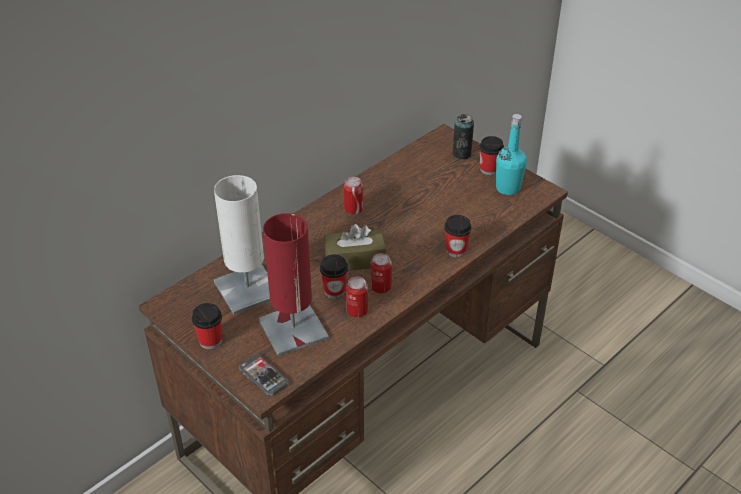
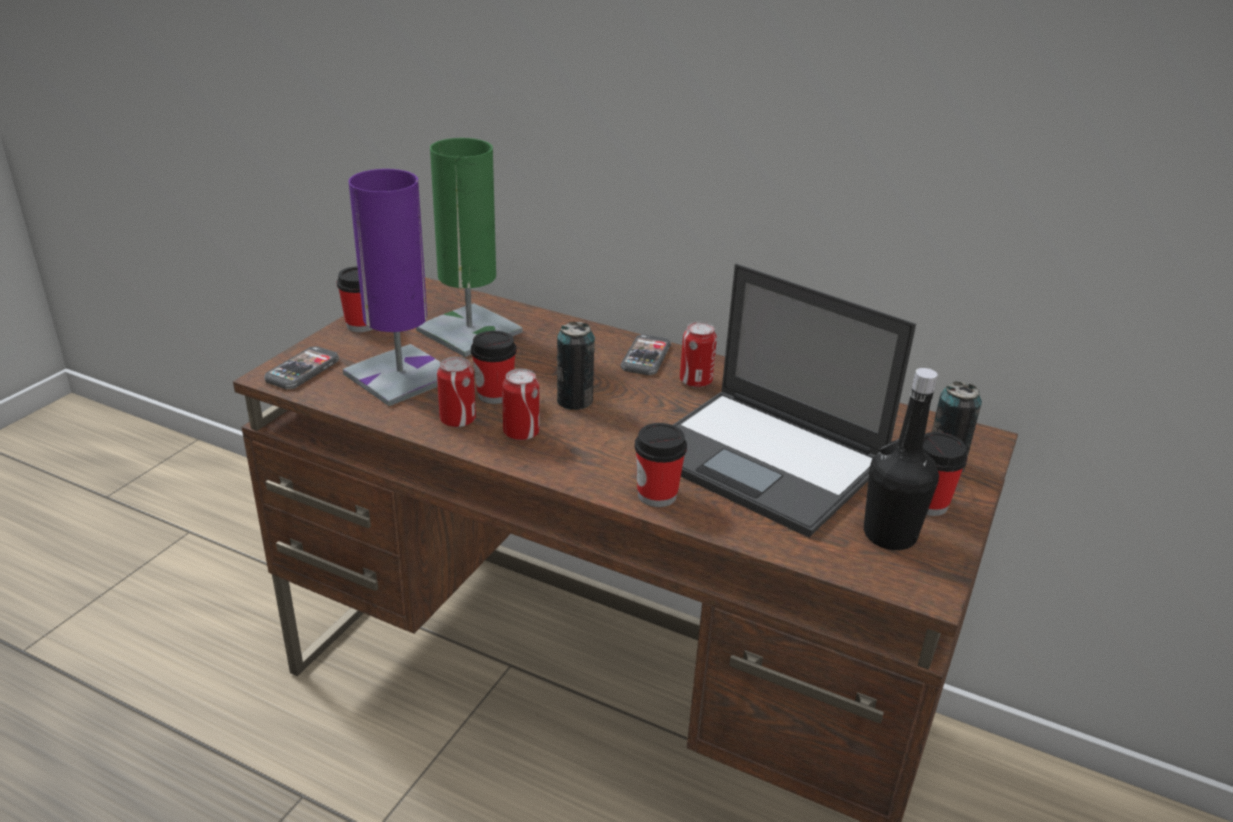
camera: 70 degrees right, 10 degrees down
(247, 289) = (469, 331): white table lamp -> green table lamp
(293, 329) = (400, 376): red table lamp -> purple table lamp
(318, 221) = (645, 357): none -> phone
(355, 260) = (574, 401): brown tissue box -> can
(439, 206) = (766, 461): none -> laptop
(508, 188) = (889, 535): turquoise bottle -> black bottle

